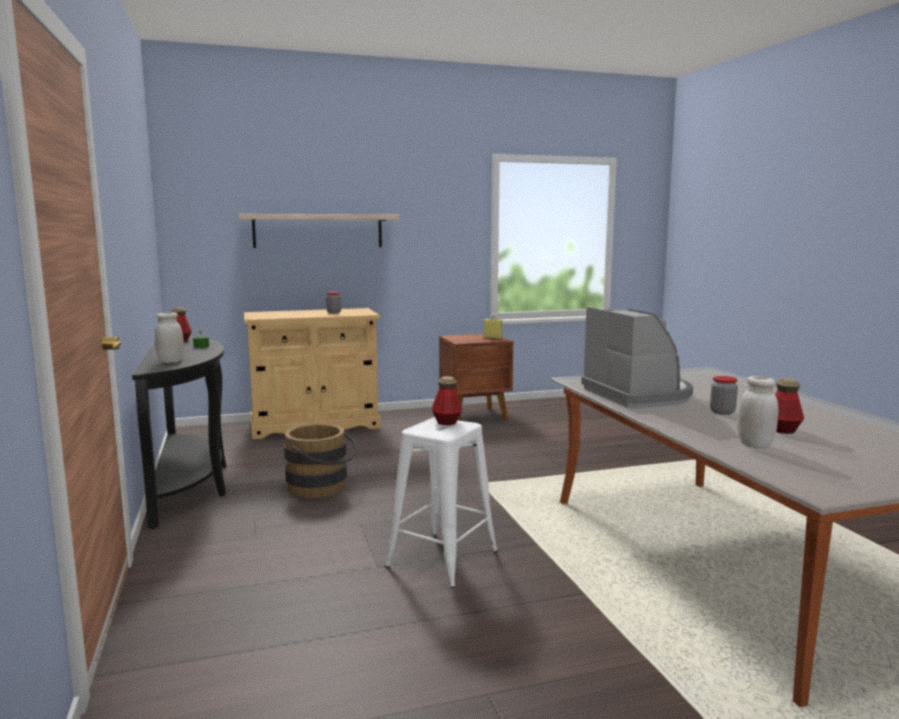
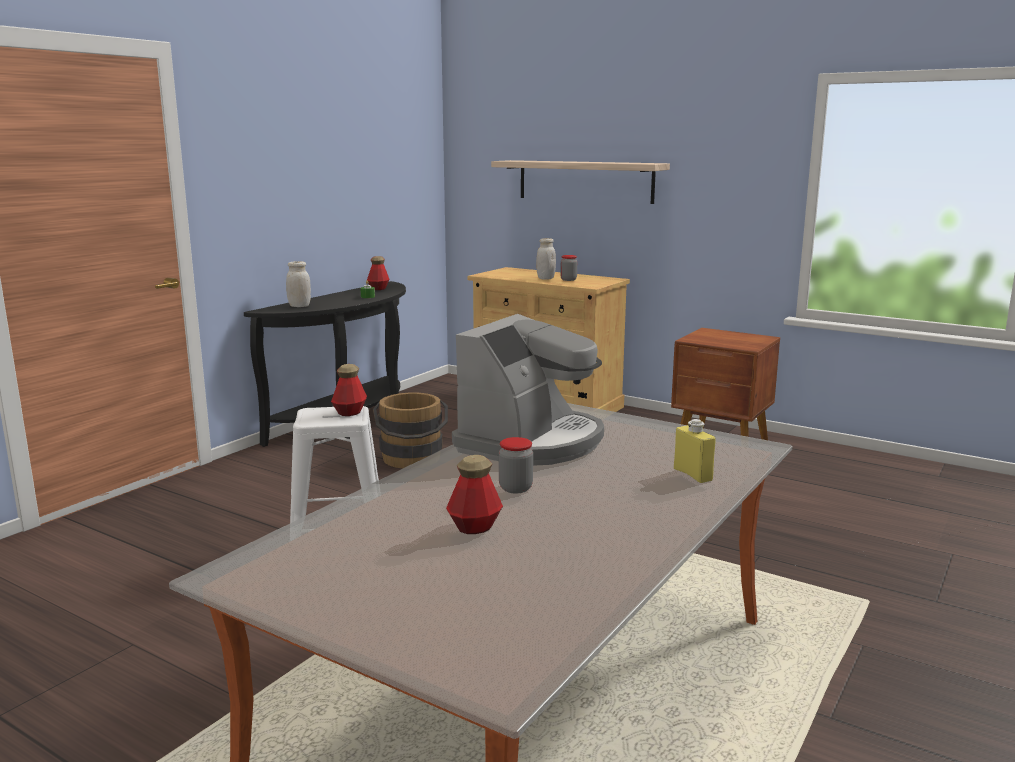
camera: 50 degrees right, 5 degrees up
(492, 338) = (747, 343): yellow bottle -> yellow bottle (692, 475)
(755, 445) = (377, 523): white jar -> white jar (545, 278)

